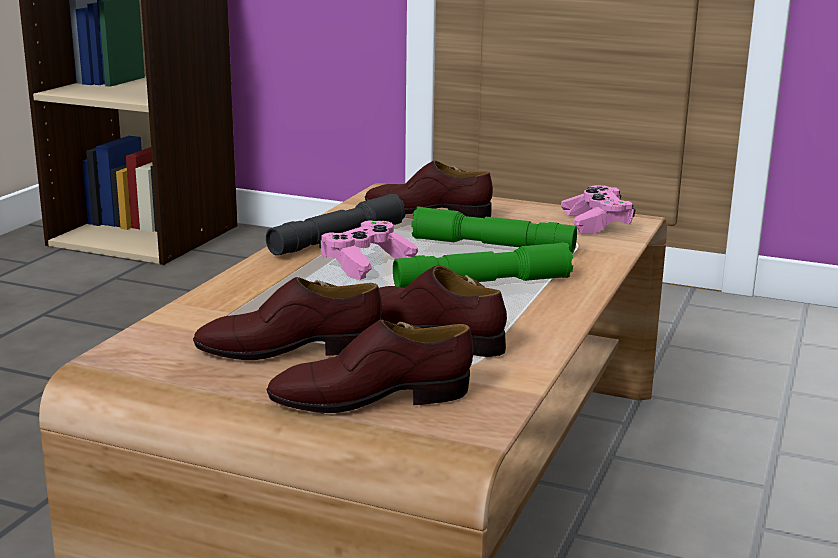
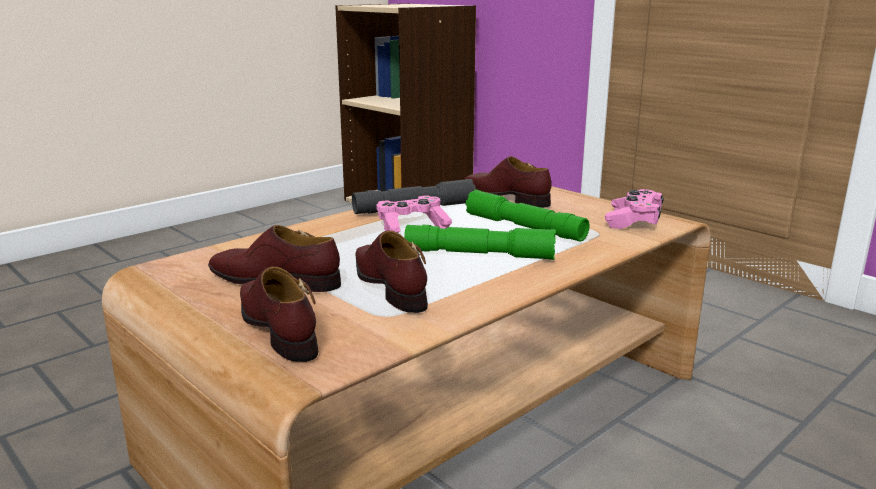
camera: 25 degrees right, 0 degrees up
(370, 398) = (279, 327): brown shoe -> brown shoe turned 45 degrees clockwise

